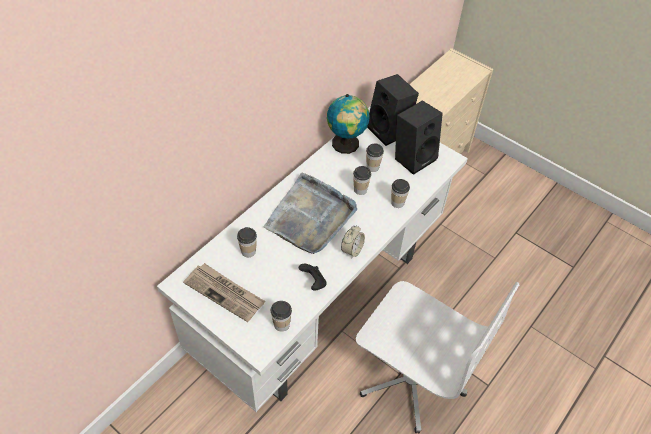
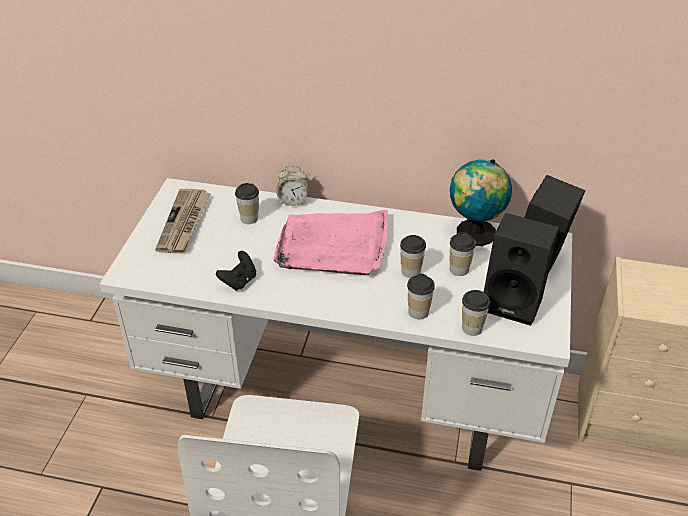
camera: 65 degrees right, 10 degrees down
(281, 324) = (167, 277): cup -> cup (472, 328)
(310, 217) = (333, 245): grey tray -> pink tray
(352, 250) = (308, 296): alarm clock -> alarm clock (293, 201)

